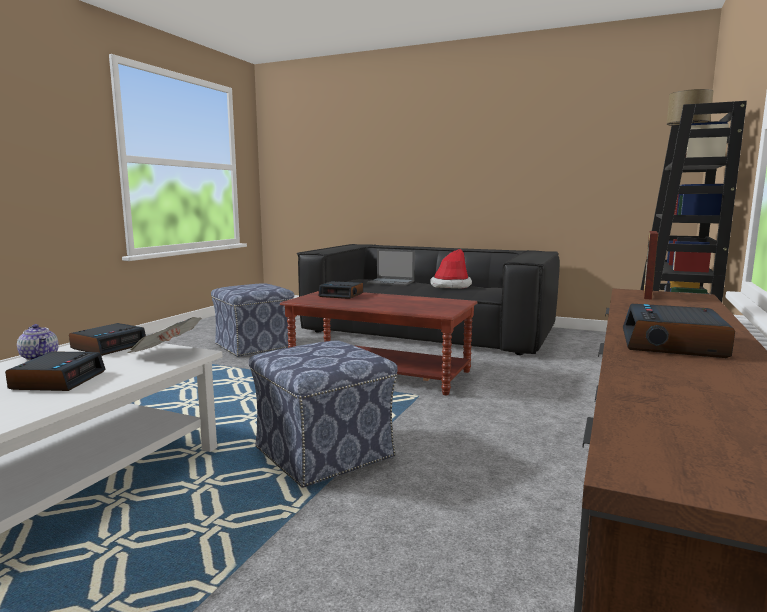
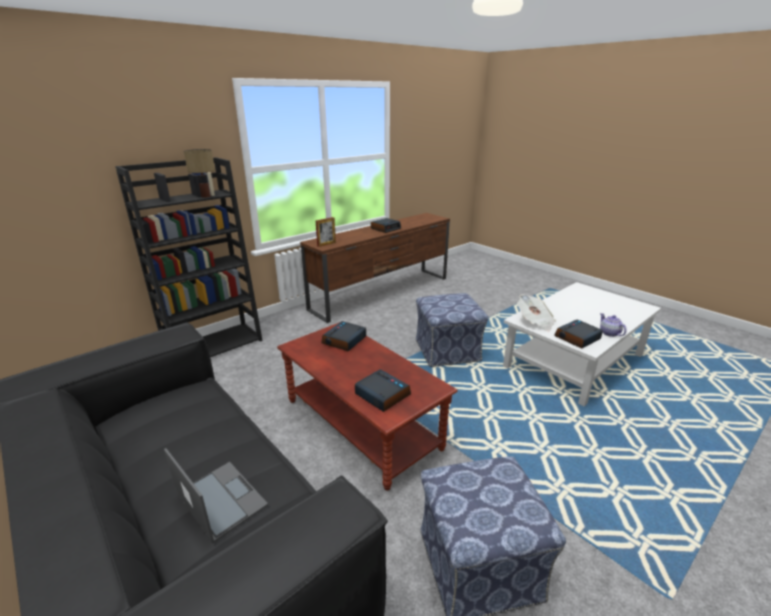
camera: 155 degrees left, 15 degrees up
(58, 380) = (575, 310): alarm clock -> alarm clock (344, 341)
(450, 286) = (175, 440): hat -> none

